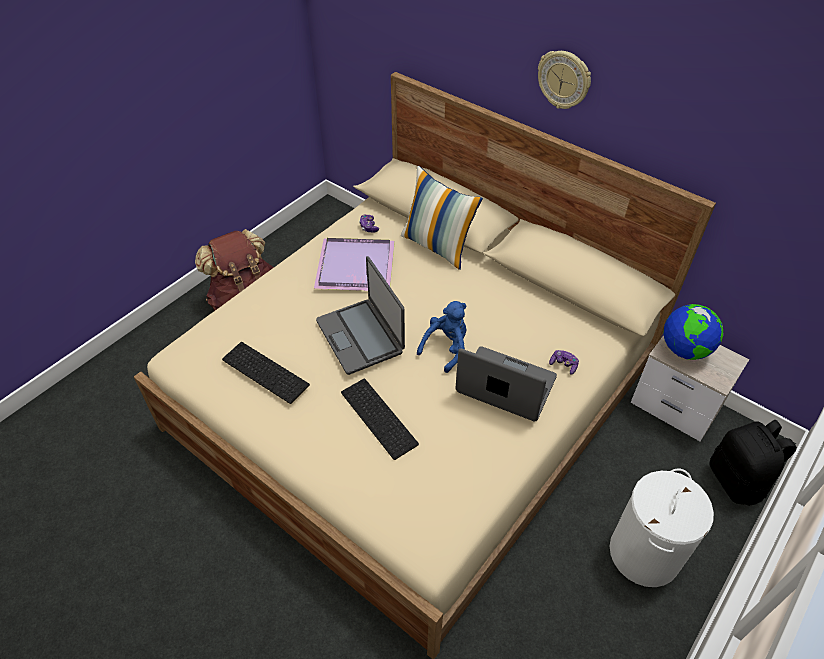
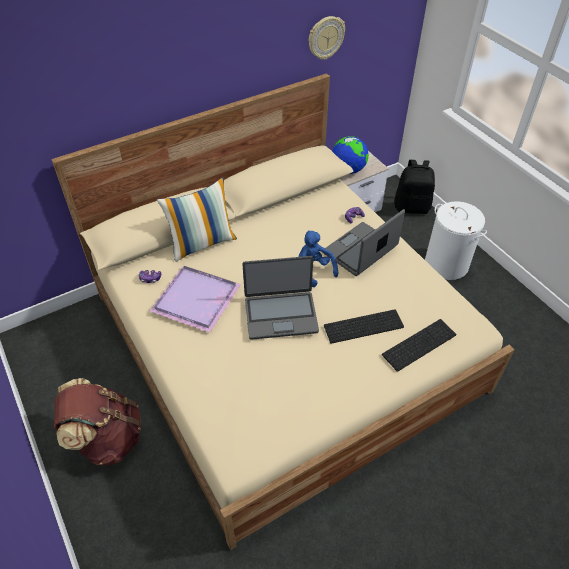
camera: 70 degrees left, 0 degrees up
(267, 371) = (293, 385): keyboard -> keyboard (419, 343)
(564, 80) = (205, 63): wall clock -> wall clock (325, 37)

